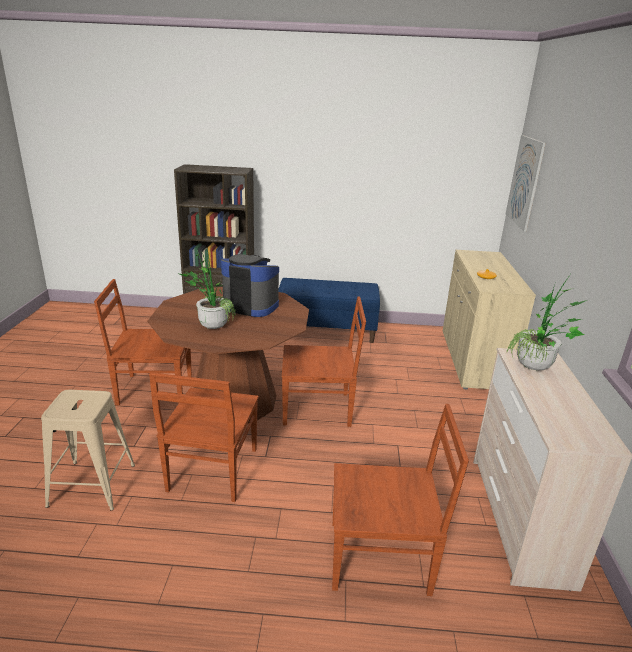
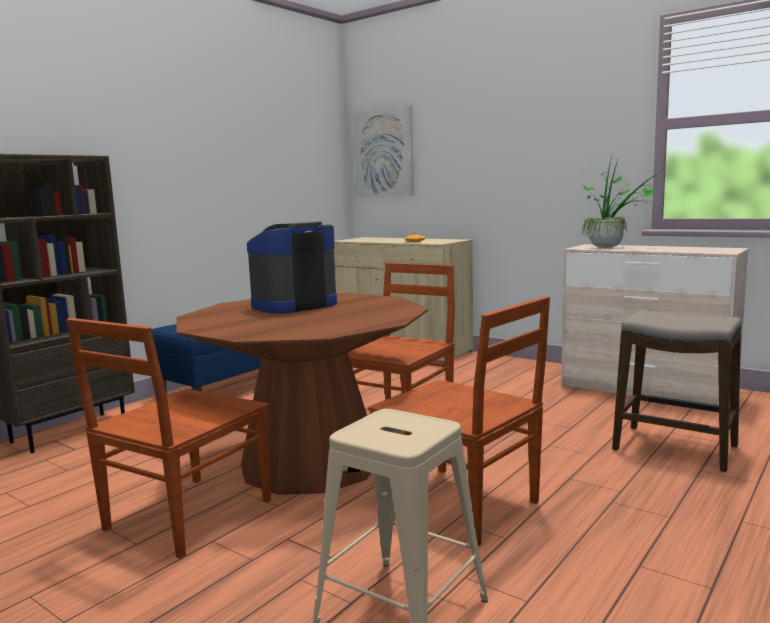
camera: 55 degrees left, 15 degrees down
(210, 324) = (315, 320): potted plant -> none
(382, 557) = (674, 448): brown chair -> stool

